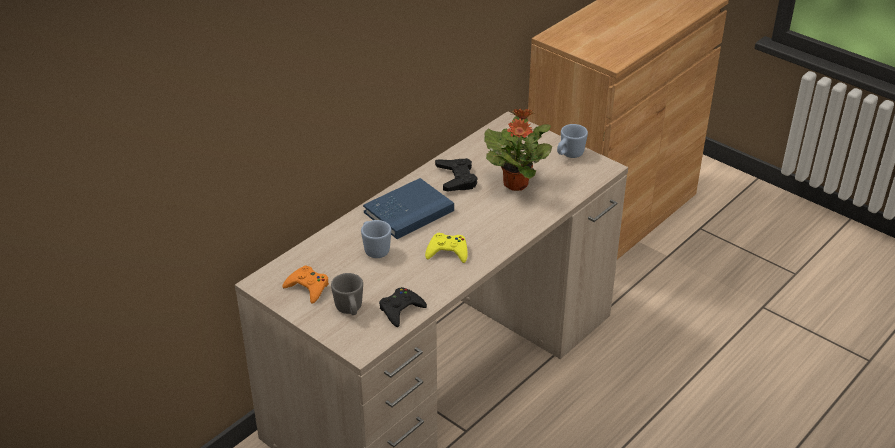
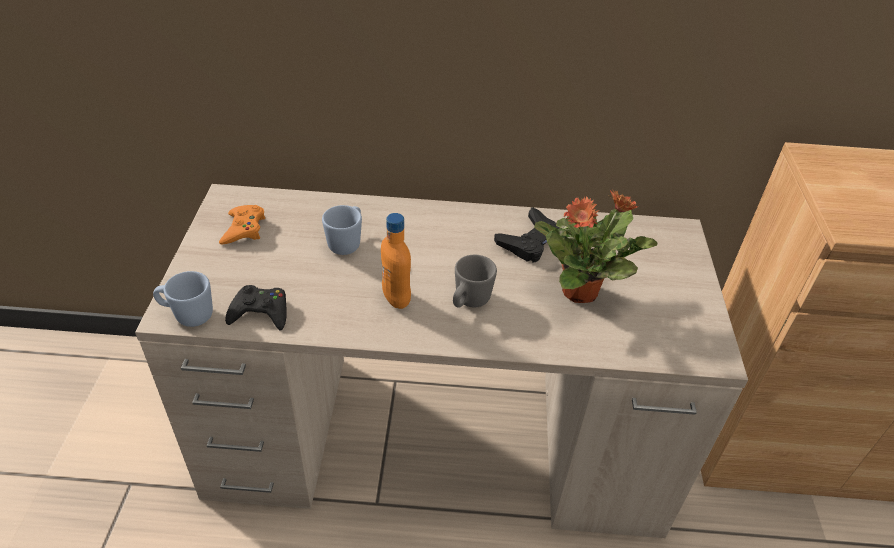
camera: 50 degrees right, 5 degrees up
(350, 310) = (229, 275): grey mug -> grey mug (469, 302)
(408, 211) = (435, 235): blue book -> none
(447, 252) = (396, 298): yellow game controller -> orange bottle
(569, 155) = (693, 310): blue mug -> blue mug (188, 315)

